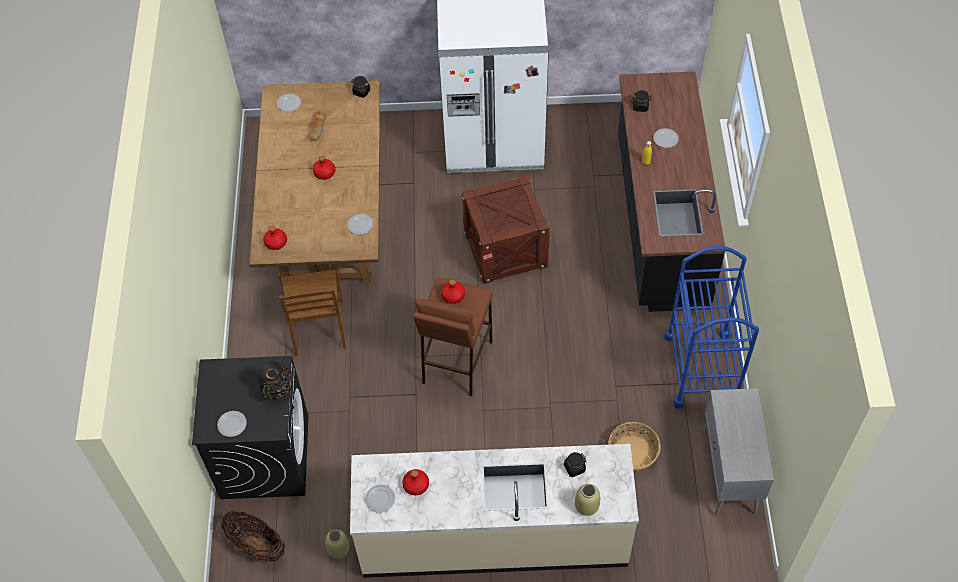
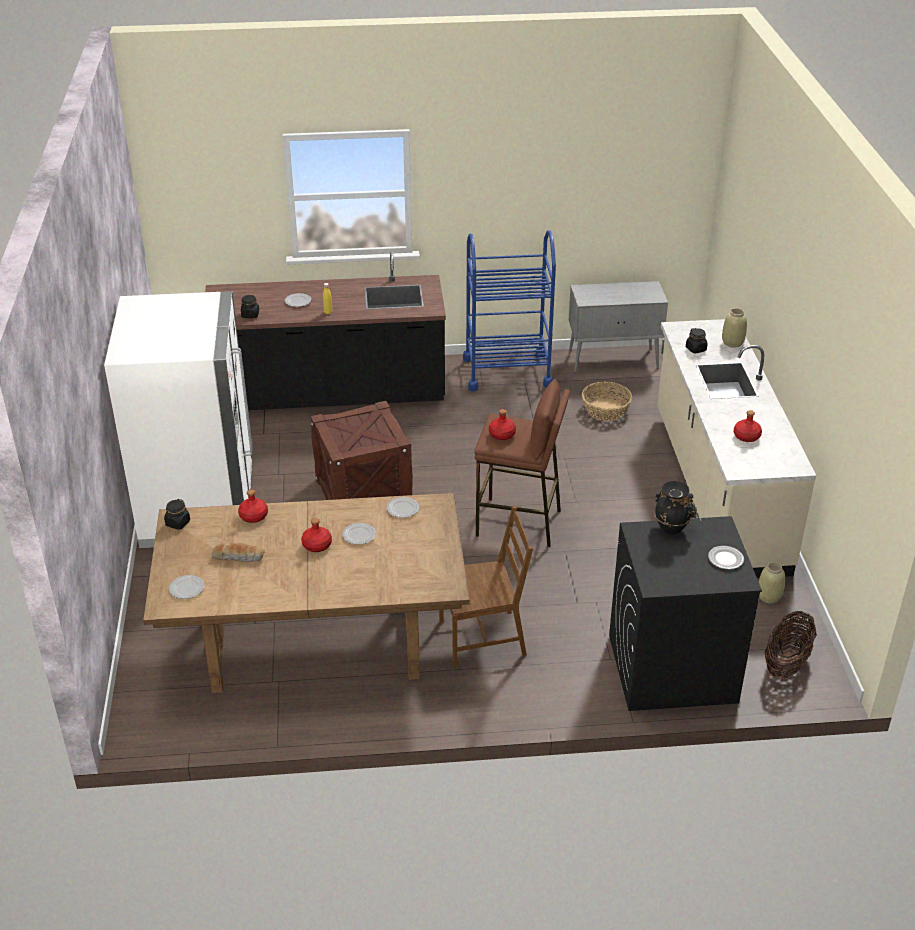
camera: 95 degrees left, 20 degrees down
(276, 242) = (432, 578): red bottle -> red bottle (253, 516)
(380, 499) = (771, 457): plate -> plate (359, 535)

